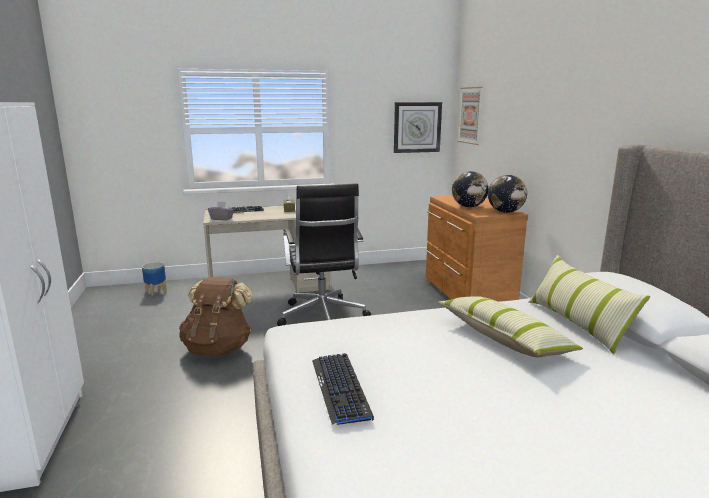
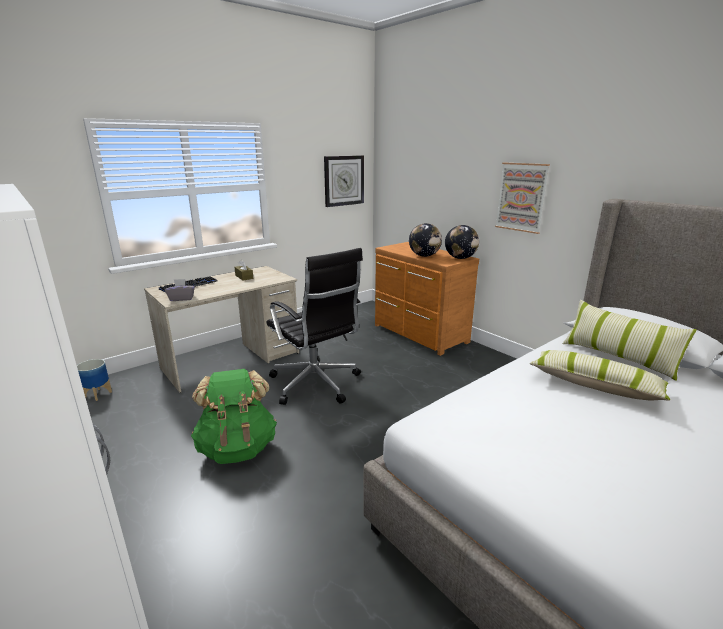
camera: 25 degrees left, 5 degrees up
(218, 348) = (237, 448): brown backpack -> green backpack
(340, 388) = (556, 483): keyboard -> none
(470, 115) = (396, 168): picture -> picture (521, 197)

